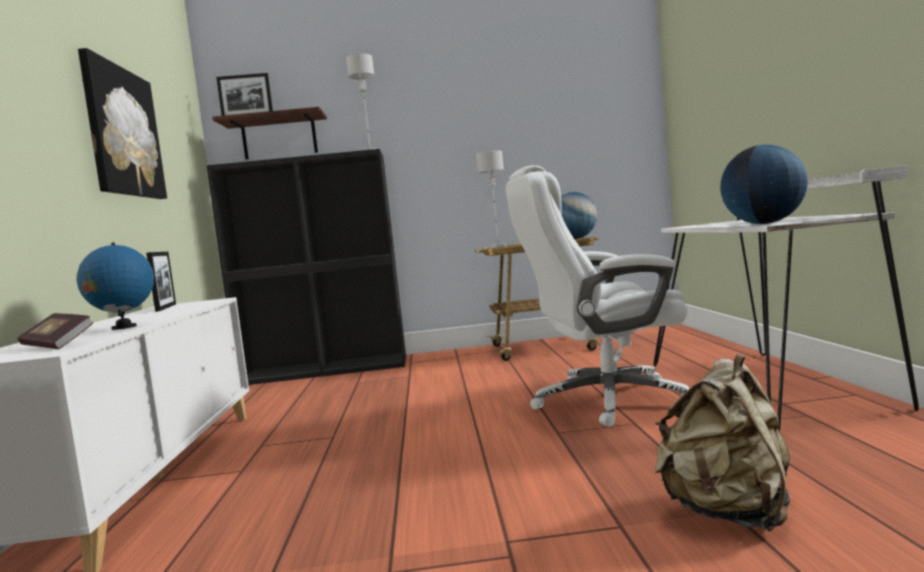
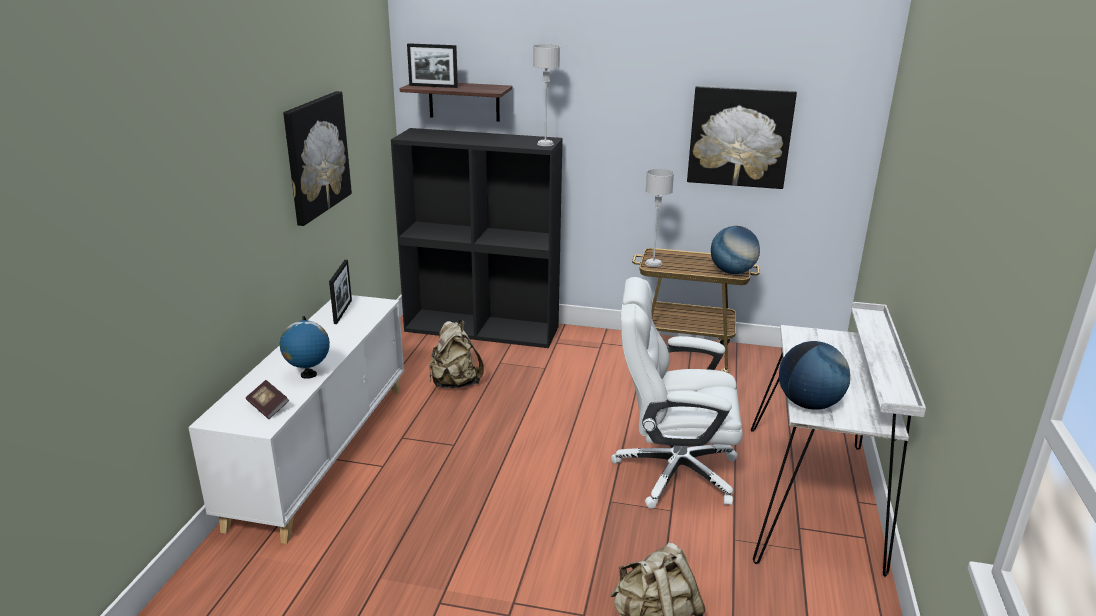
camera: 15 degrees right, 20 degrees up
(312, 401) = (455, 383): none -> beige backpack
(545, 131) = (739, 137): none -> picture

